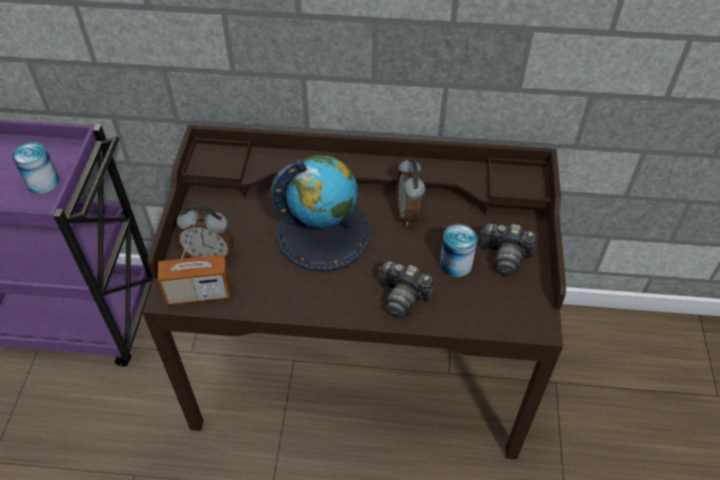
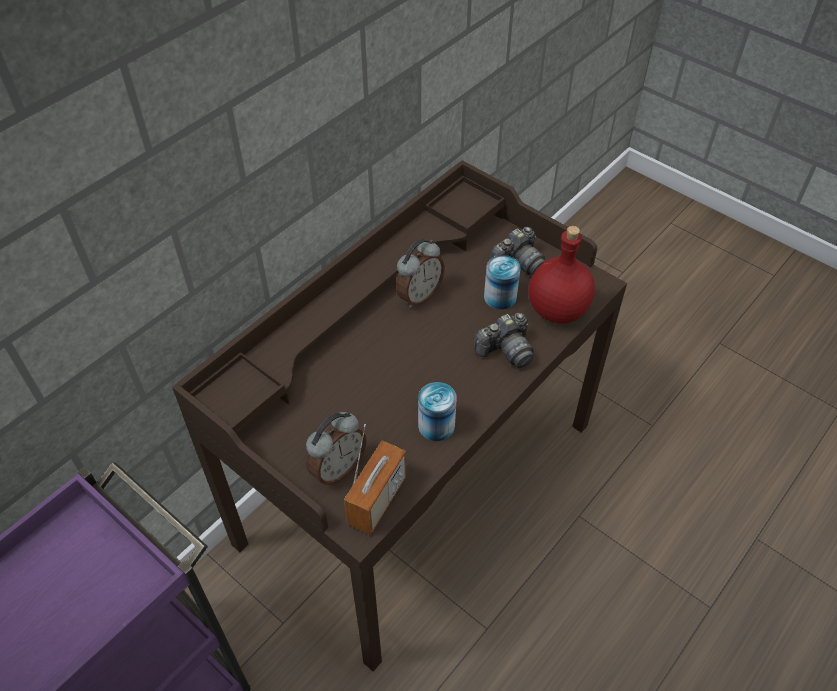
camera: 55 degrees left, 0 degrees up
(43, 182) = (102, 572): can -> can (436, 425)
(323, 233) = (388, 366): globe -> none
(408, 213) = (419, 295): alarm clock -> alarm clock turned 75 degrees counterclockwise
(479, 311) = (558, 311): none -> red bottle

